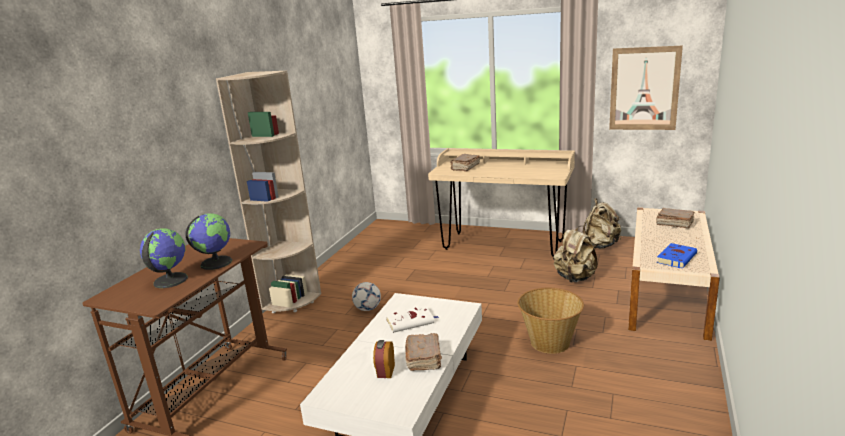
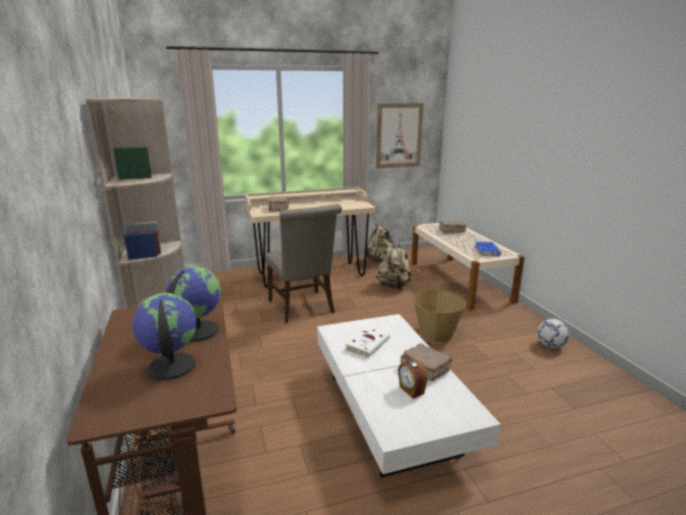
camera: 40 degrees left, 0 degrees up
(368, 309) = (259, 356): football -> football (550, 345)
(453, 277) = (303, 308): none -> beige chair

